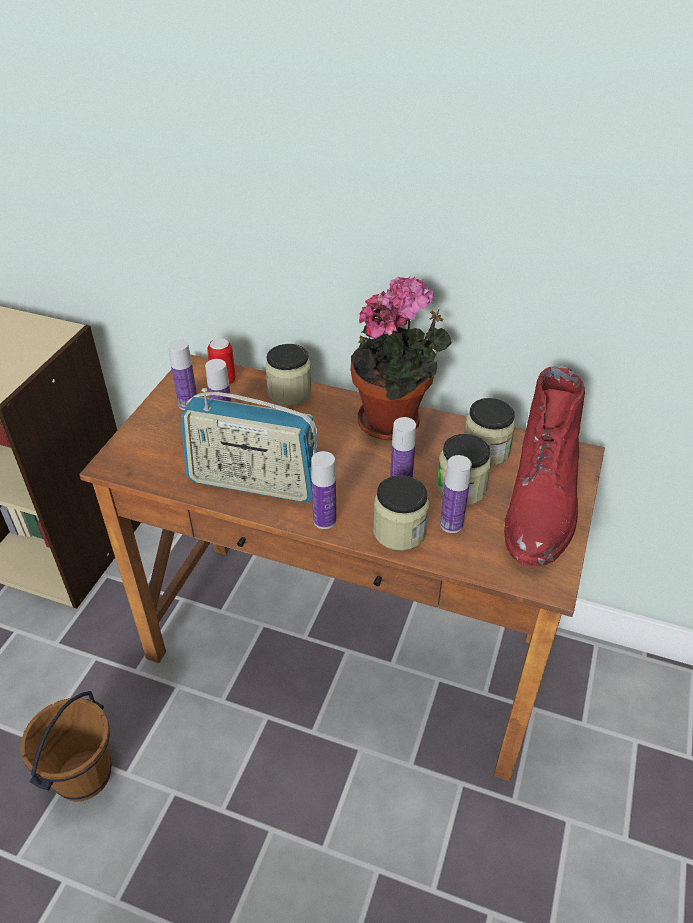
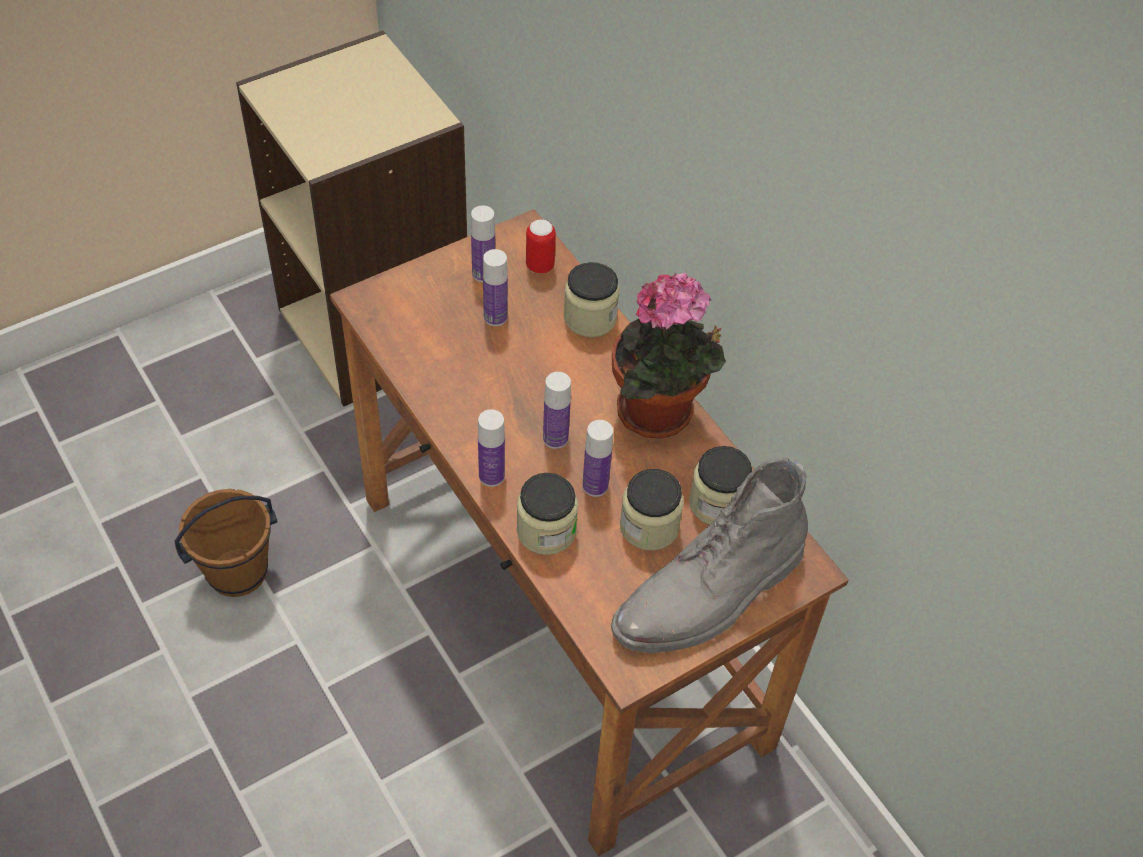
camera: 35 degrees right, 10 degrees up
(254, 482) = (466, 397): radio -> none
(451, 524) = (600, 555): bottle -> bottle (555, 438)
(542, 504) = (710, 594): red boot -> grey boot

